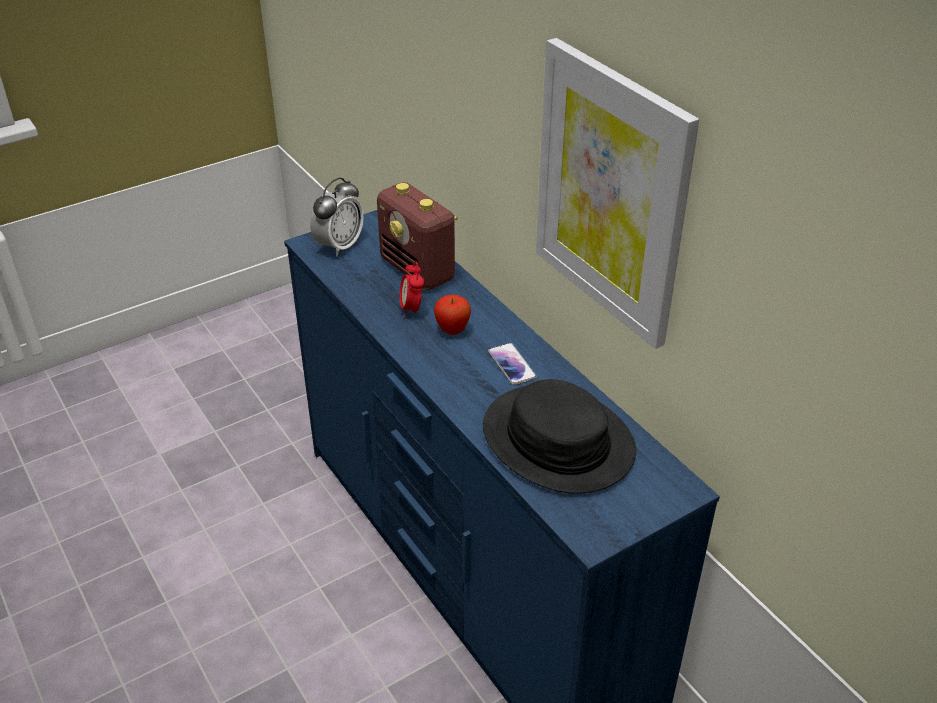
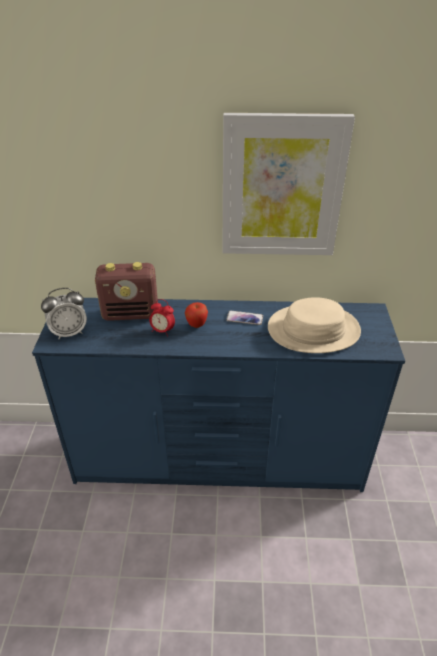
camera: 55 degrees left, 0 degrees up
(339, 246) = (69, 332): alarm clock -> alarm clock turned 90 degrees clockwise
(557, 440) = (313, 330): black hat -> beige hat

